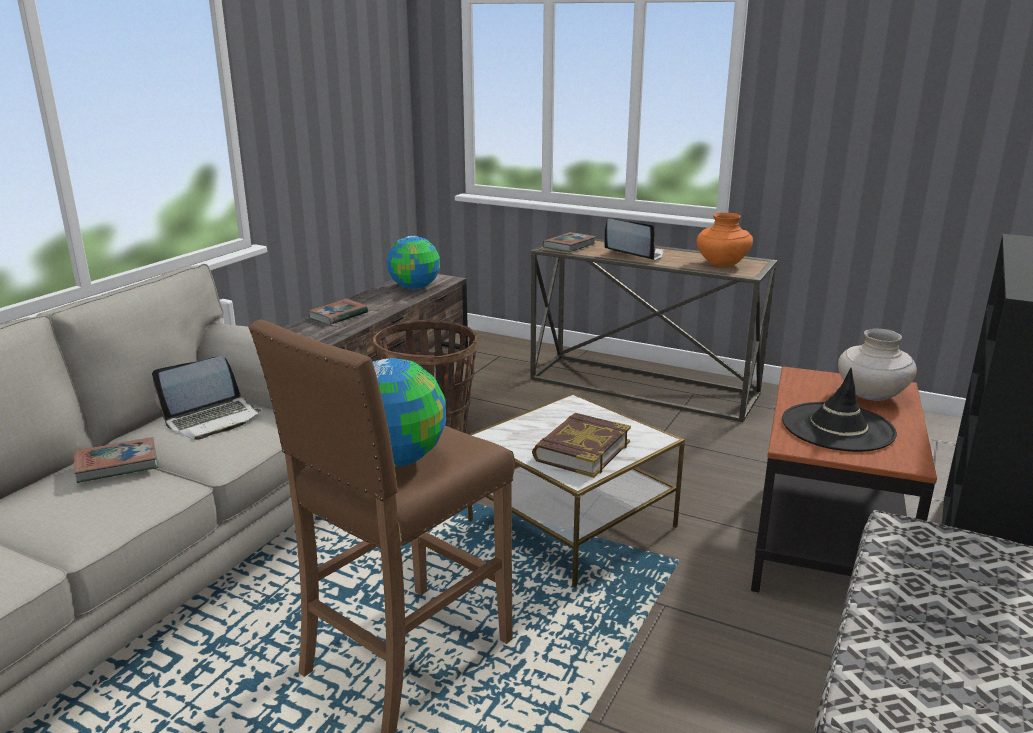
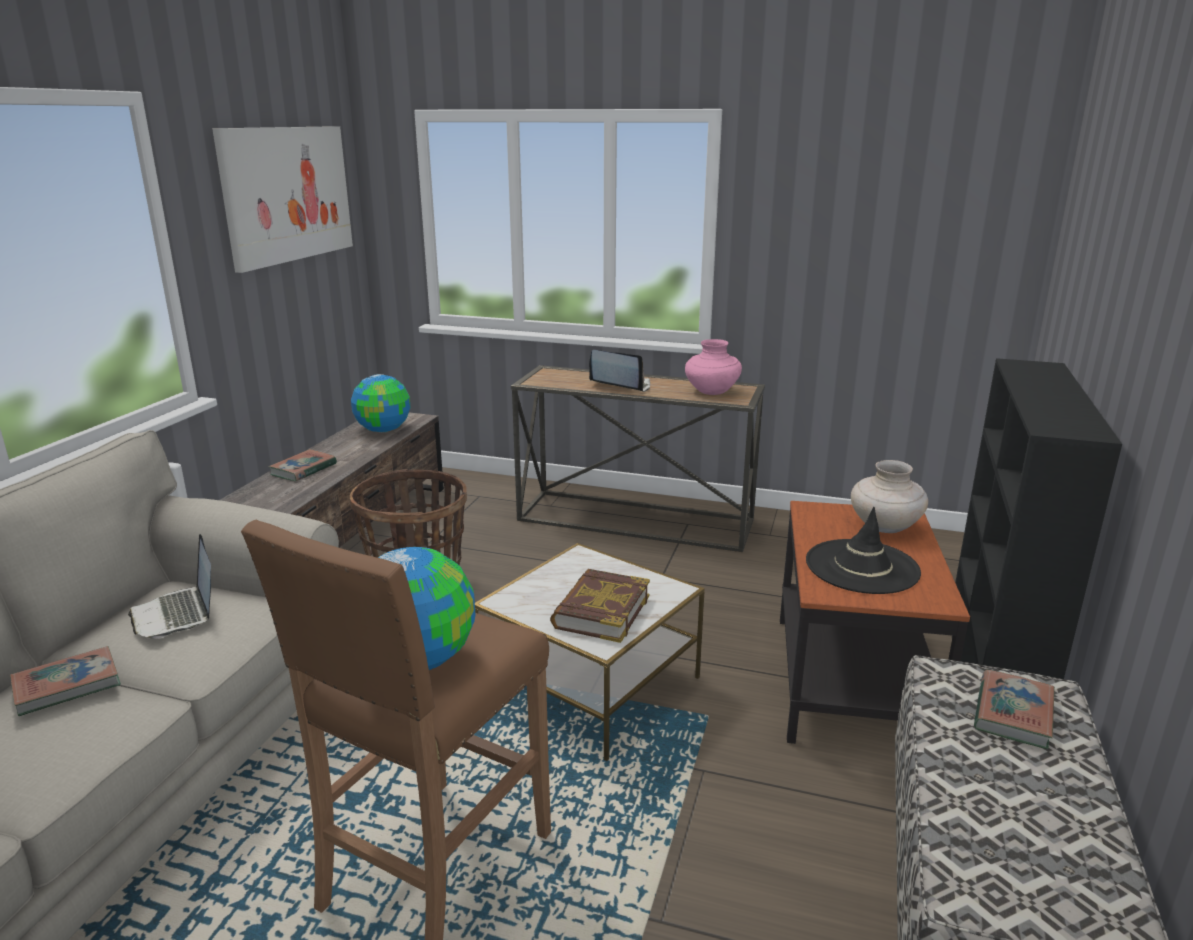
camera: 10 degrees left, 0 degrees up
(212, 419) = (178, 614): laptop -> laptop turned 105 degrees clockwise
(342, 68) = (287, 194): none -> picture
(569, 246) = (550, 378): book -> book (1013, 713)
(721, 264) = (711, 392): orange vase -> pink vase

